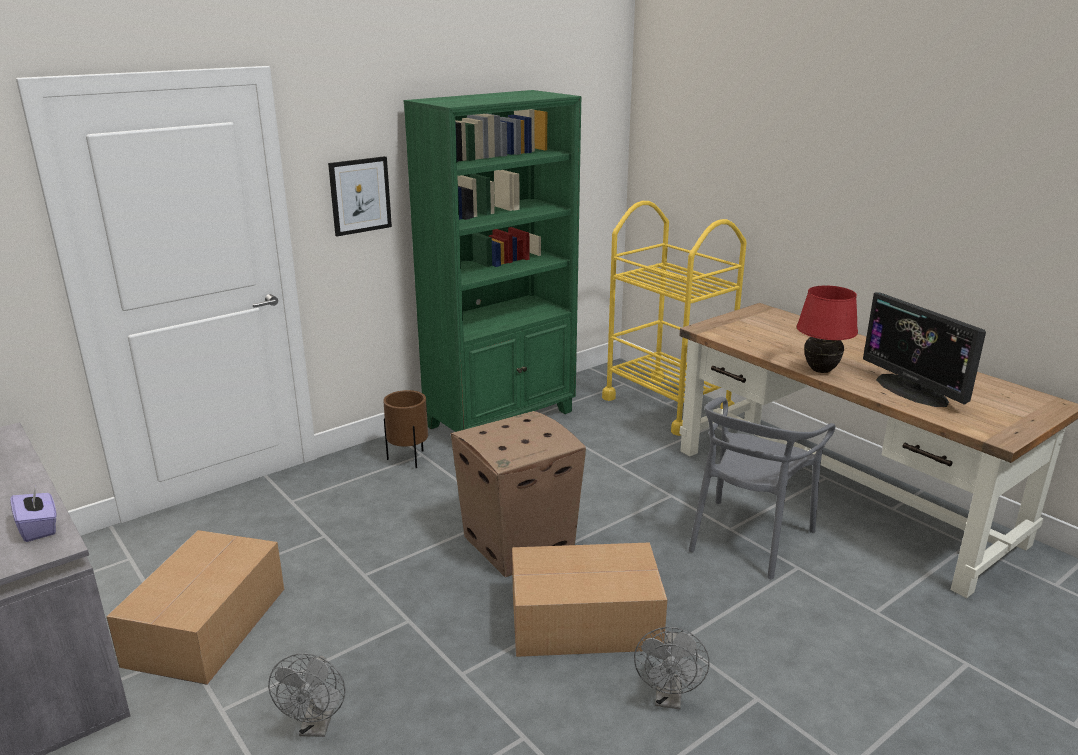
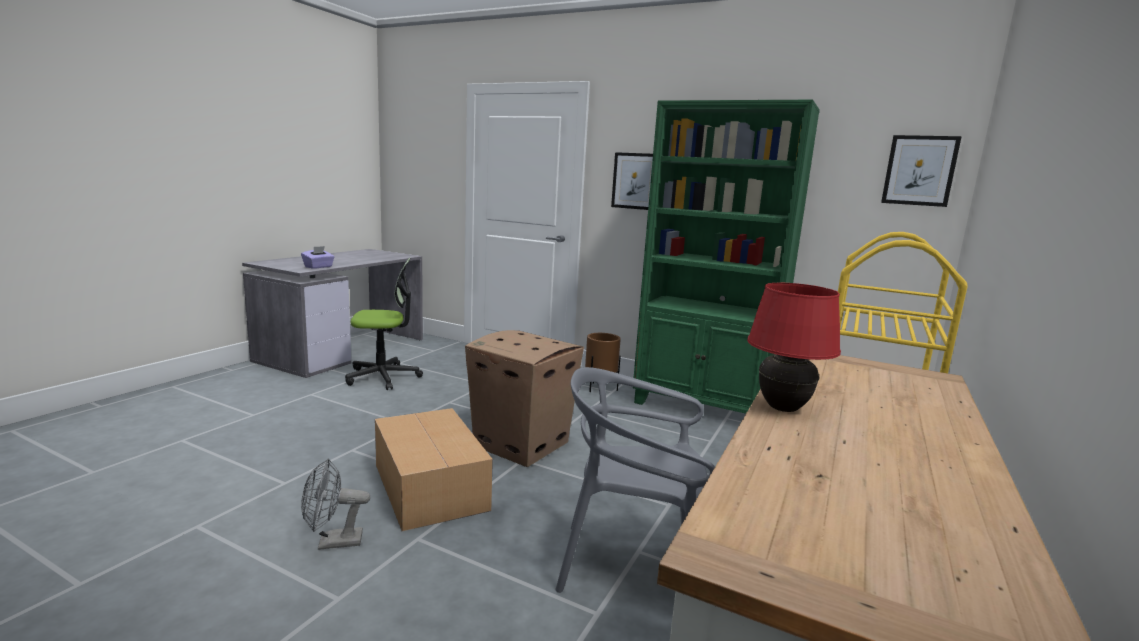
camera: 65 degrees right, 10 degrees down
(209, 624) = (383, 377): cardboard box -> office chair
(316, 726) = (297, 418): grey fan -> none
(599, 137) = (919, 170): none -> picture
(912, 390) = (815, 470): monitor -> none

